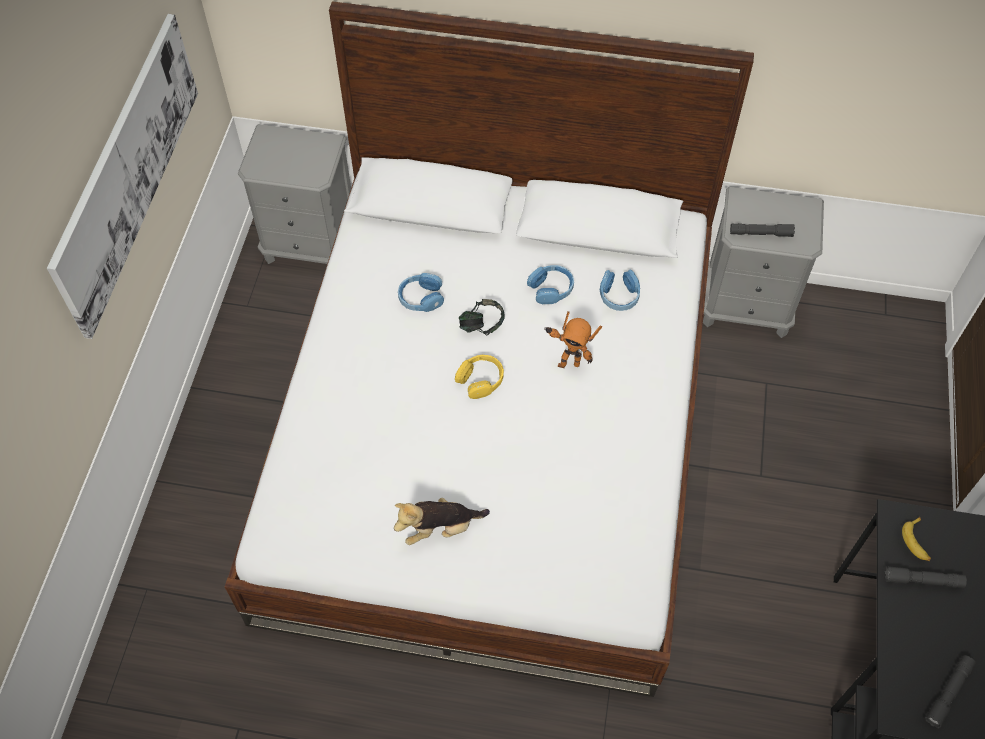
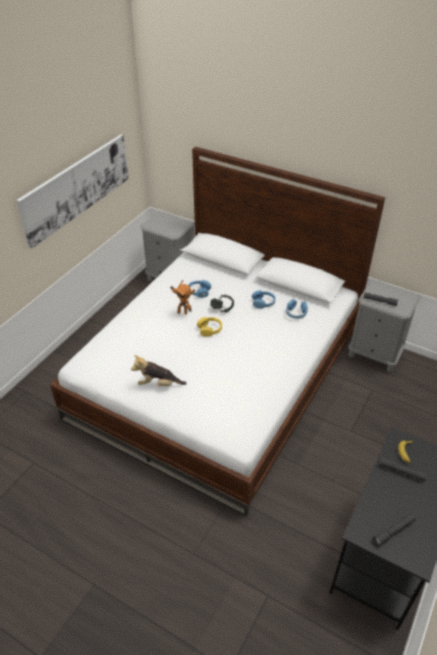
camera: 20 degrees right, 15 degrees down
(568, 362) = (257, 333): toy robot -> toy robot (182, 312)

